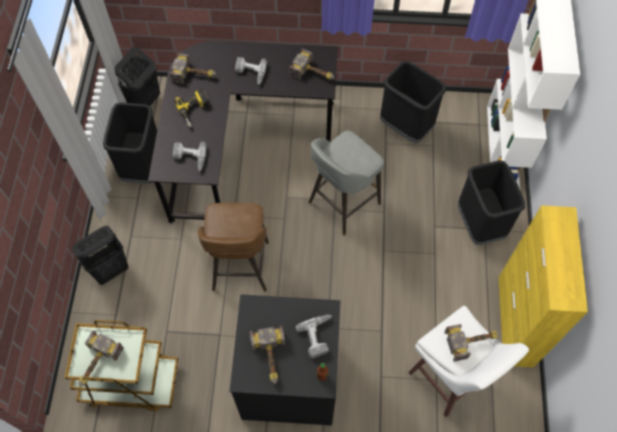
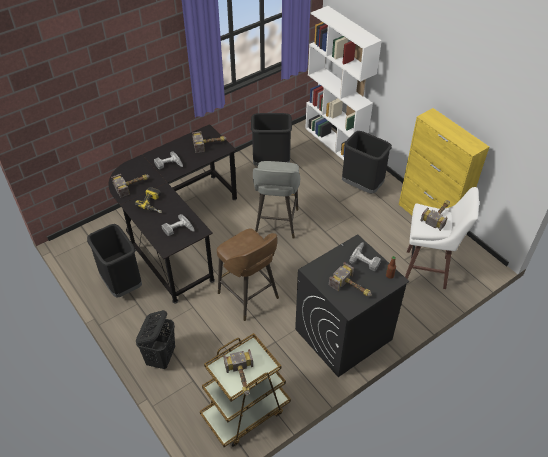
camera: 40 degrees left, 15 degrees down
(144, 101) = (83, 247): black laundry basket -> none

